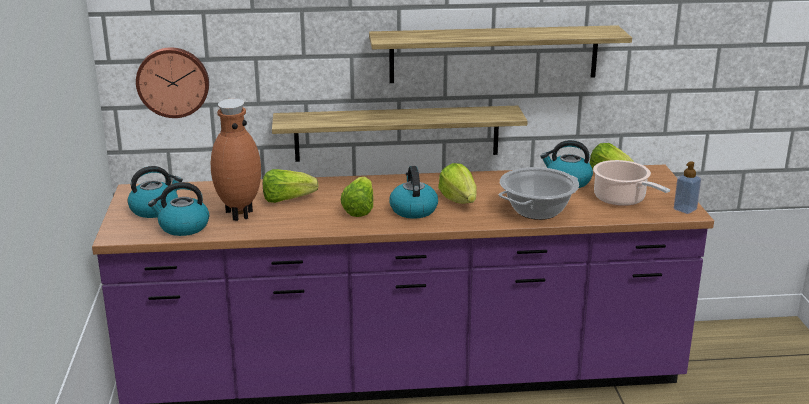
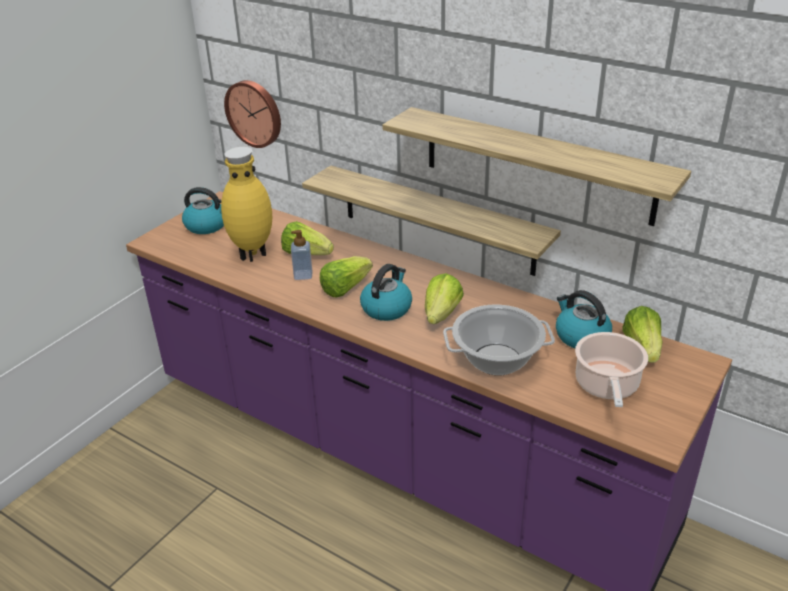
camera: 40 degrees right, 10 degrees up
(183, 227) = (200, 251): kettle -> none
(238, 214) = (252, 254): brown vase -> yellow vase
(685, 209) = (662, 433): soap dispenser -> soap dispenser (303, 275)

